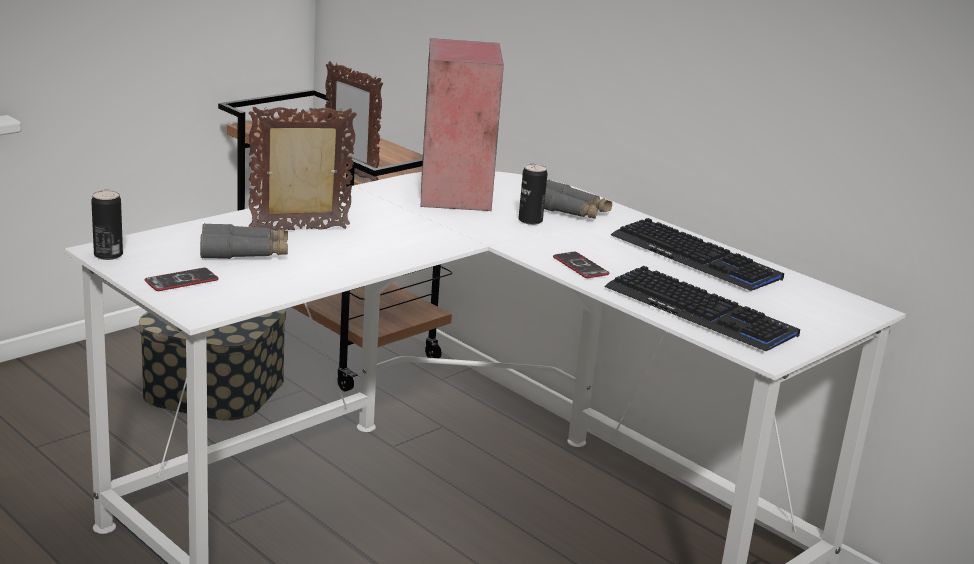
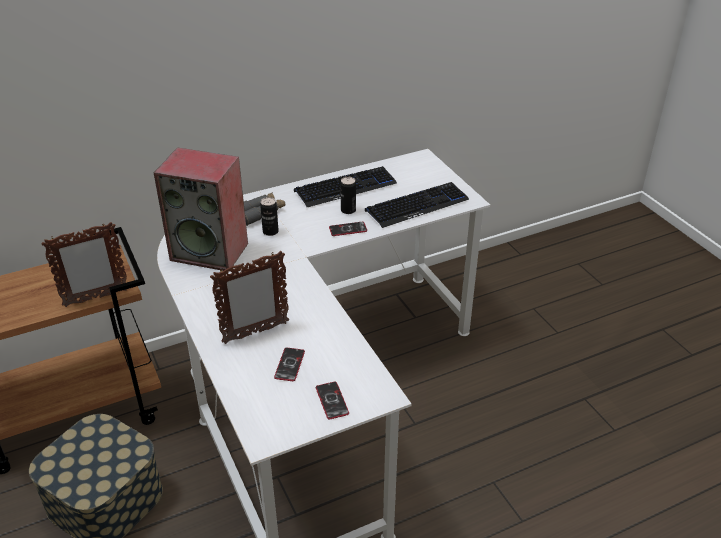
camera: 70 degrees left, 15 degrees up
(108, 255) = (274, 437): can -> can (348, 210)
(245, 253) = (289, 365): grey binoculars -> phone
(300, 230) = (255, 333): picture frame -> picture frame turned 120 degrees counterclockwise

